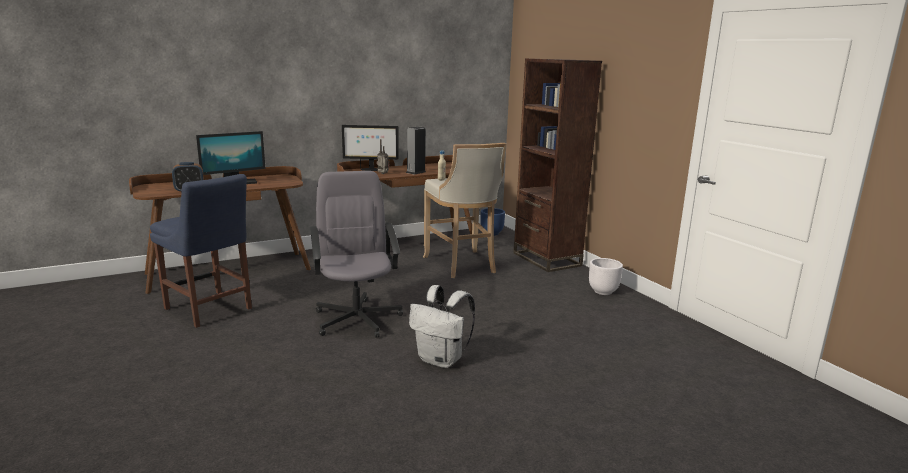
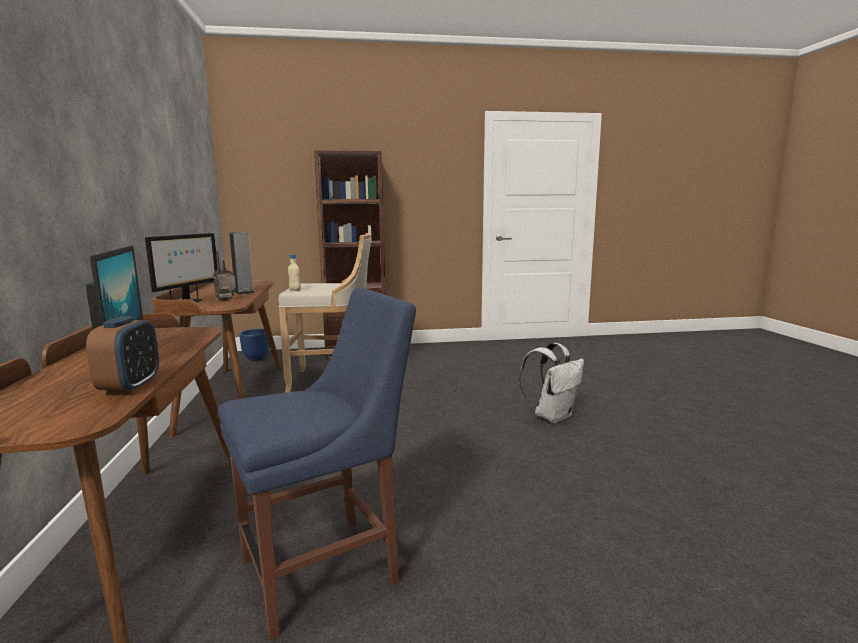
camera: 70 degrees left, 5 degrees down
(357, 319) = (441, 445): grey office chair -> none
(603, 291) = (443, 349): white planter -> none

